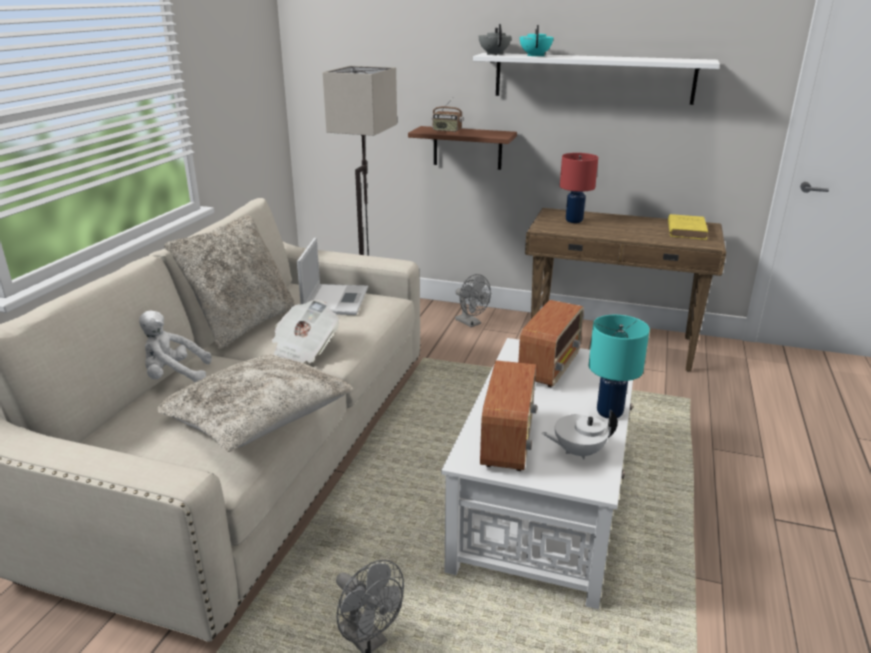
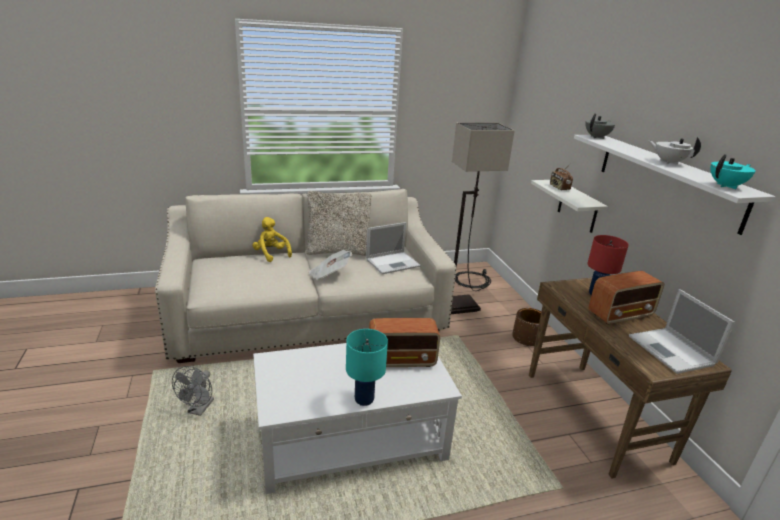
camera: 55 degrees right, 0 degrees up
(173, 376) = (271, 254): white plush toy -> yellow plush toy
(257, 419) = (251, 286): beige pillow -> none
(467, 148) = (577, 206): brown shelf -> white shelf
(471, 323) = (527, 338): grey fan -> brown planter
(508, 441) = (296, 367): radio -> radio (621, 315)
(535, 56) = (618, 146): turquoise teapot -> turquoise teapot (726, 186)
(578, 451) = (305, 397): white teapot -> white teapot (668, 162)
(686, 230) = (672, 351): yellow book -> laptop

